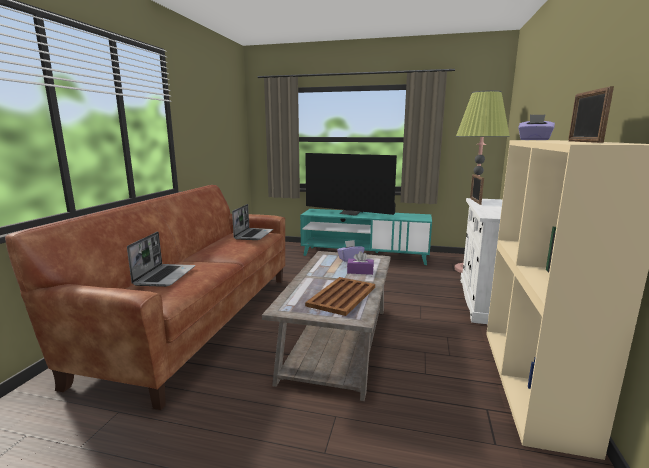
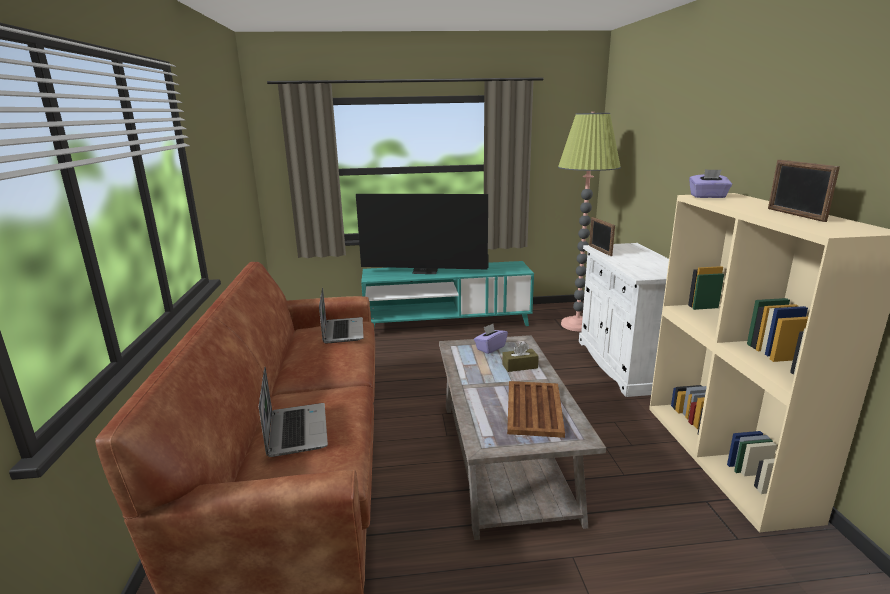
camera: 20 degrees left, 5 degrees up
(360, 271) = (520, 366): purple tissue box -> brown tissue box

